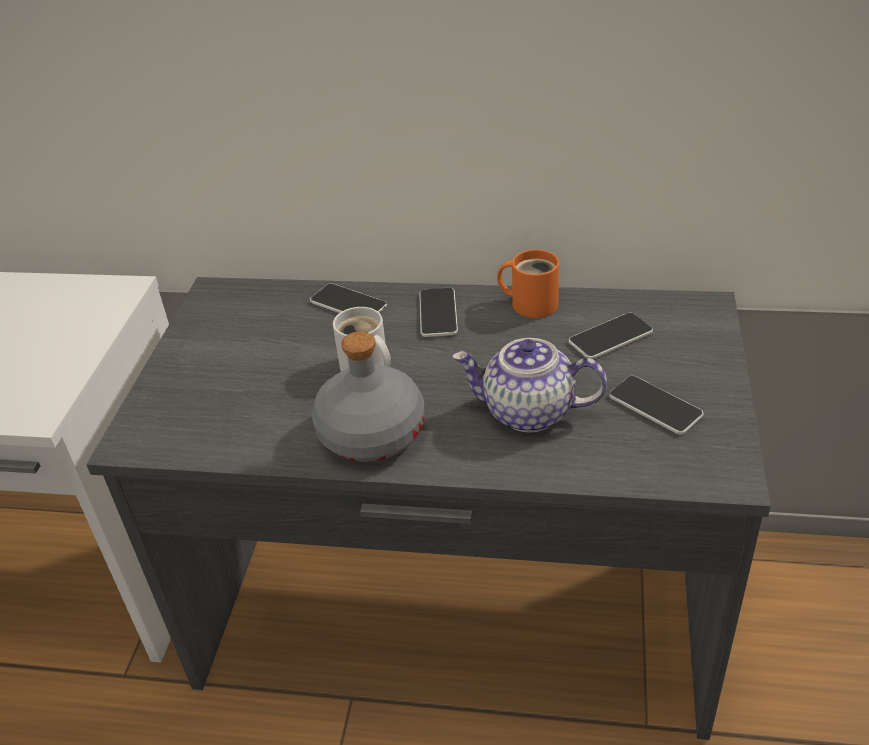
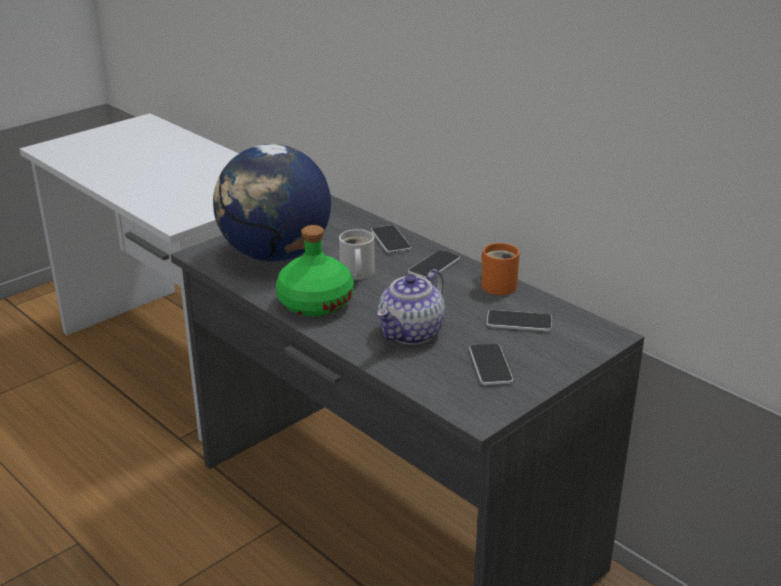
camera: 35 degrees right, 10 degrees down
(236, 393) = (275, 255): none -> globe
(370, 433) = (315, 303): grey bottle -> green bottle
(527, 412) = (411, 333): teapot -> teapot turned 105 degrees counterclockwise

